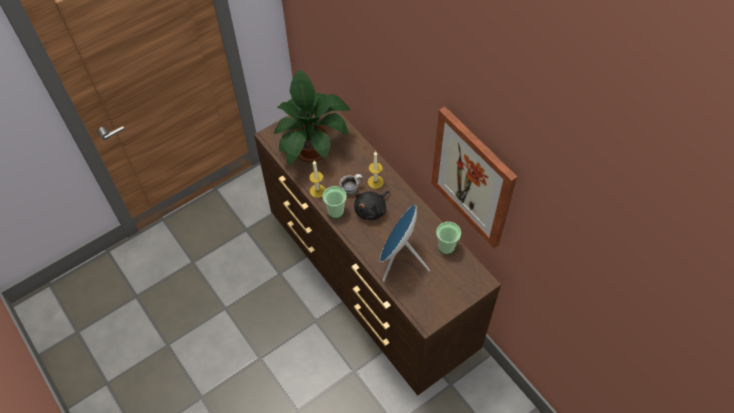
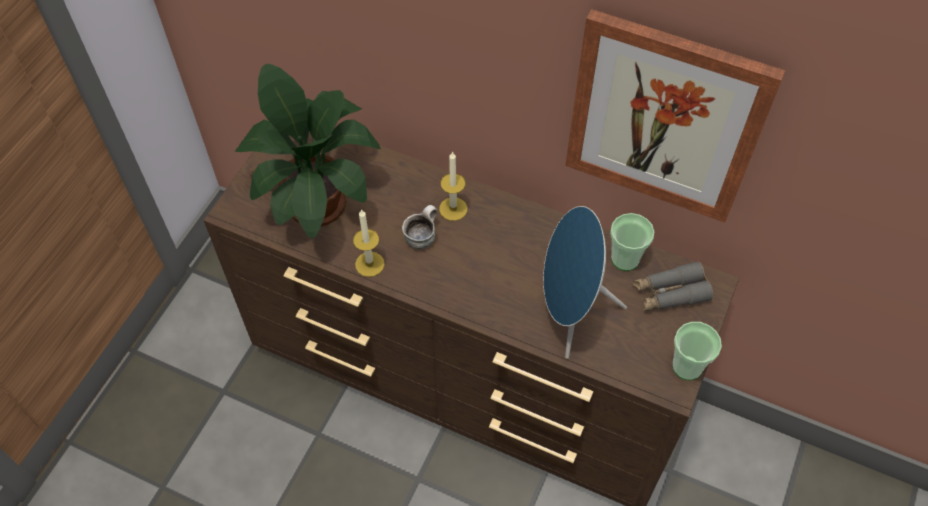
camera: 30 degrees left, 0 degrees up
(335, 211) = (420, 283): cup -> cup (687, 366)
(372, 210) = (476, 254): black plush toy -> none
(457, 275) = (670, 293): none -> grey binoculars

